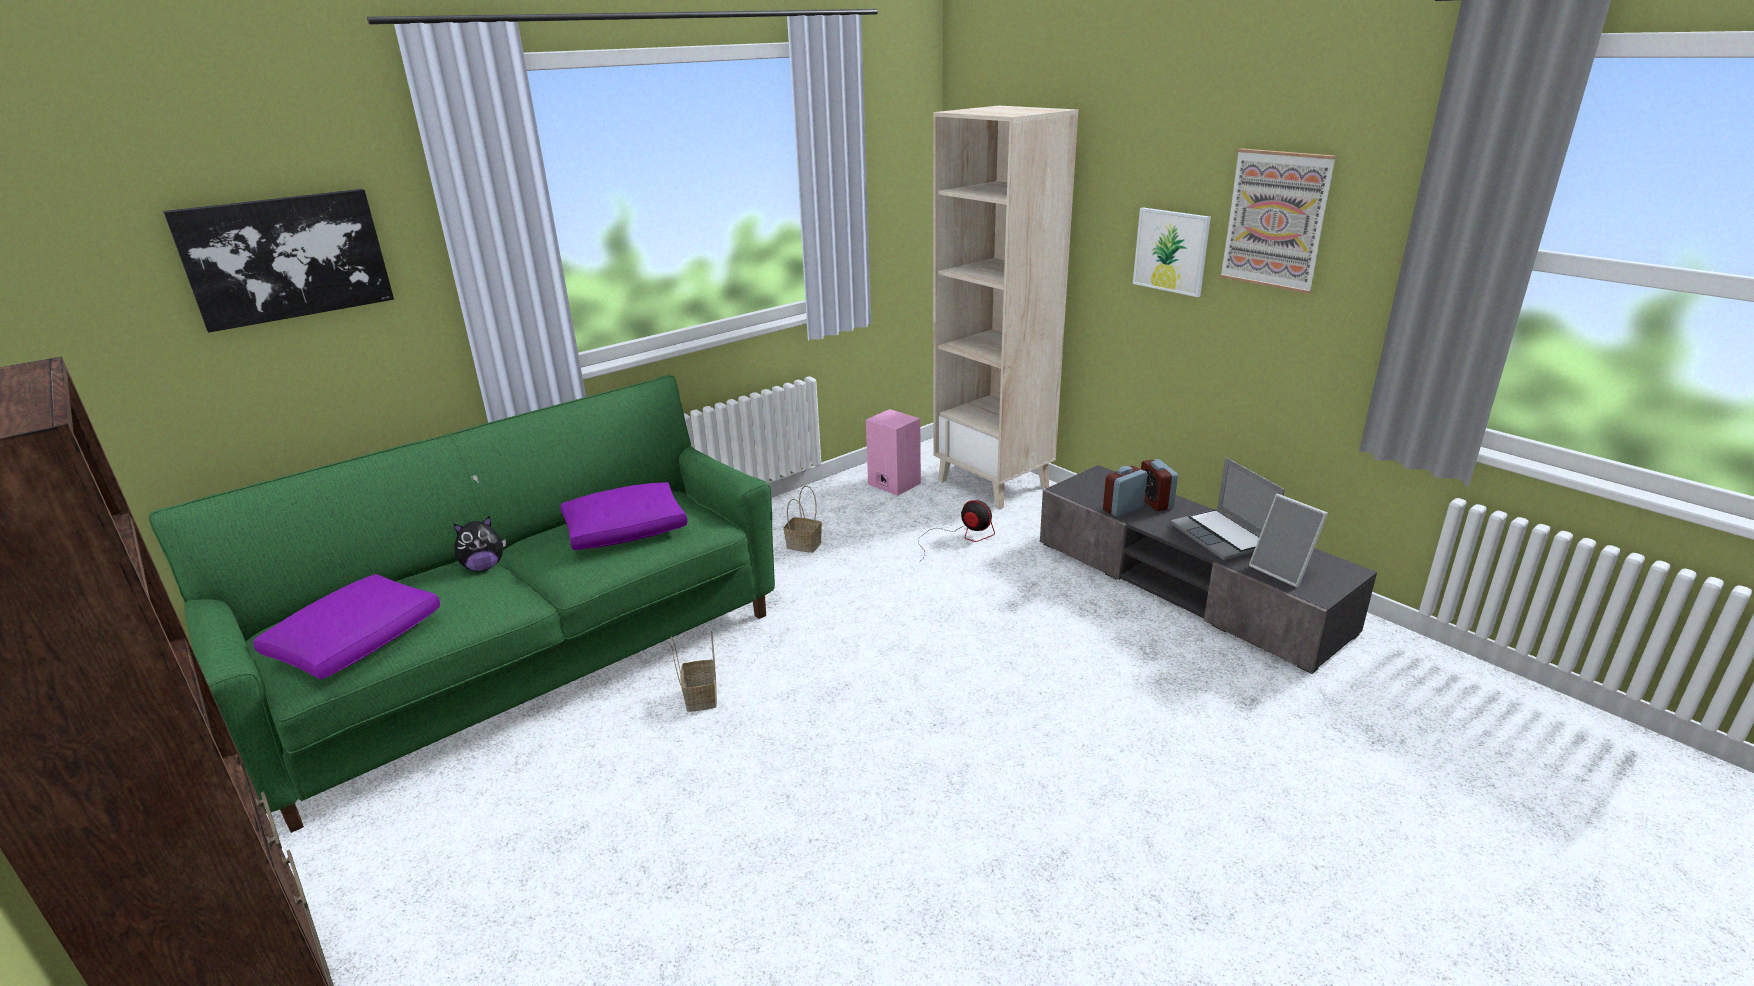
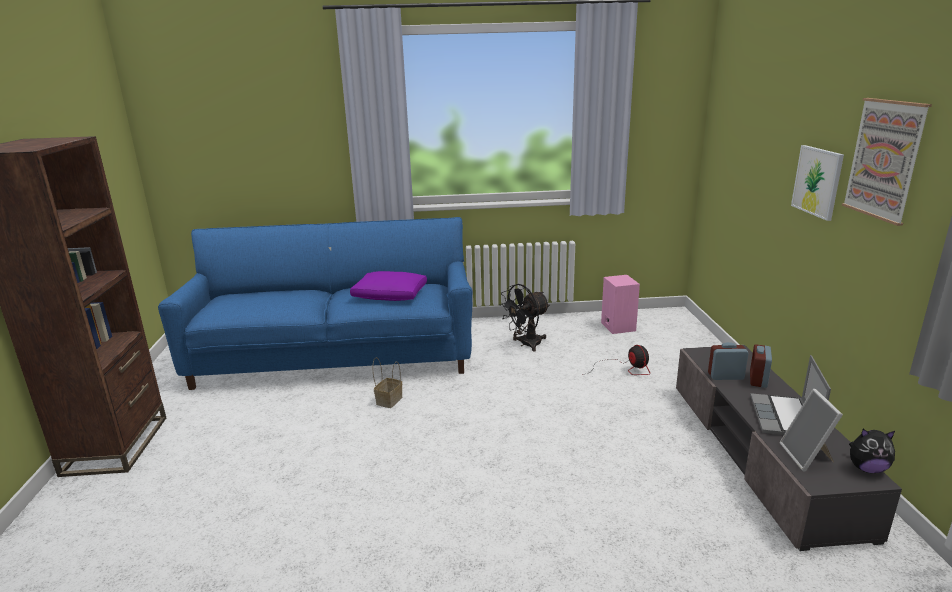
camera: 35 degrees right, 5 degrees down
(286, 257) = (276, 122): picture -> none
(358, 641) = (236, 308): purple pillow -> none
(484, 567) = (319, 295): plush toy -> plush toy (866, 468)
(531, 667) = (335, 358): green sofa -> blue sofa
(805, 545) = (526, 344): basket -> black fan
(994, 483) = (687, 345): beige bookcase -> none

